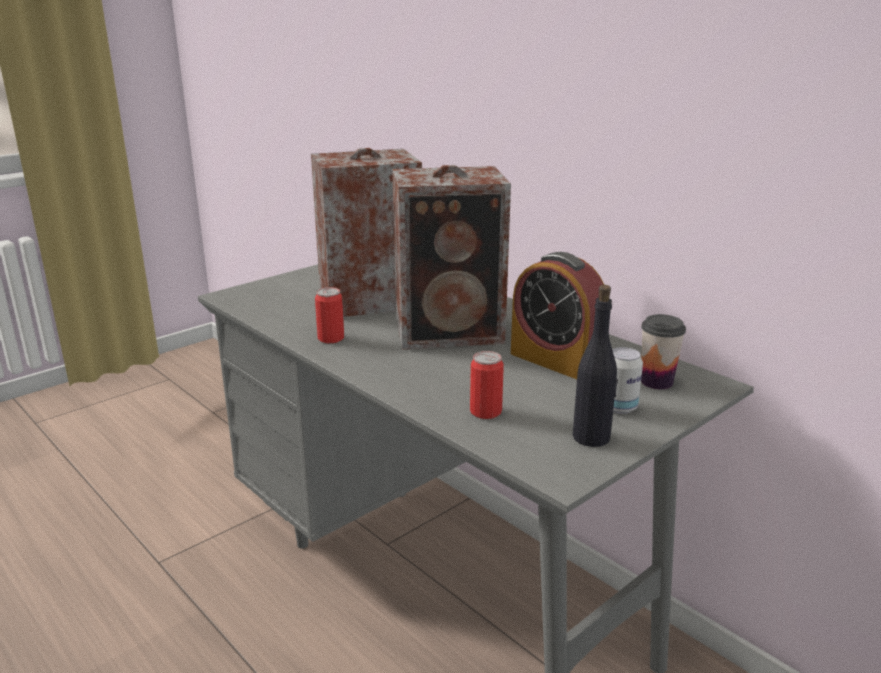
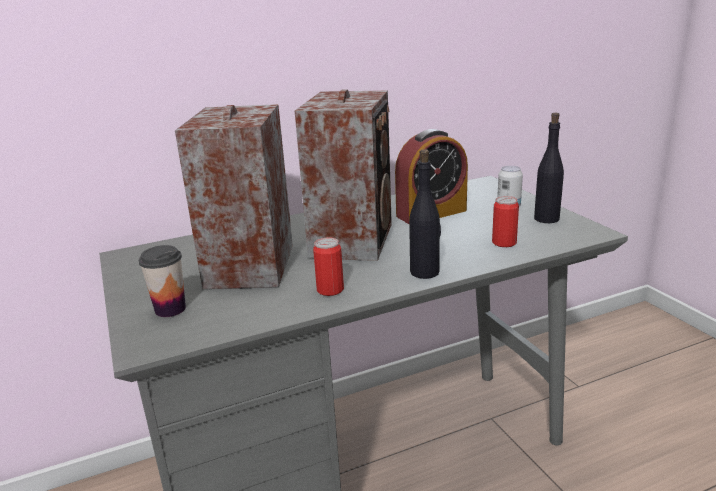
camera: 70 degrees left, 0 degrees up
(383, 375) = (425, 272): none -> black bottle
(656, 382) = (476, 193): cup -> cup (170, 309)

